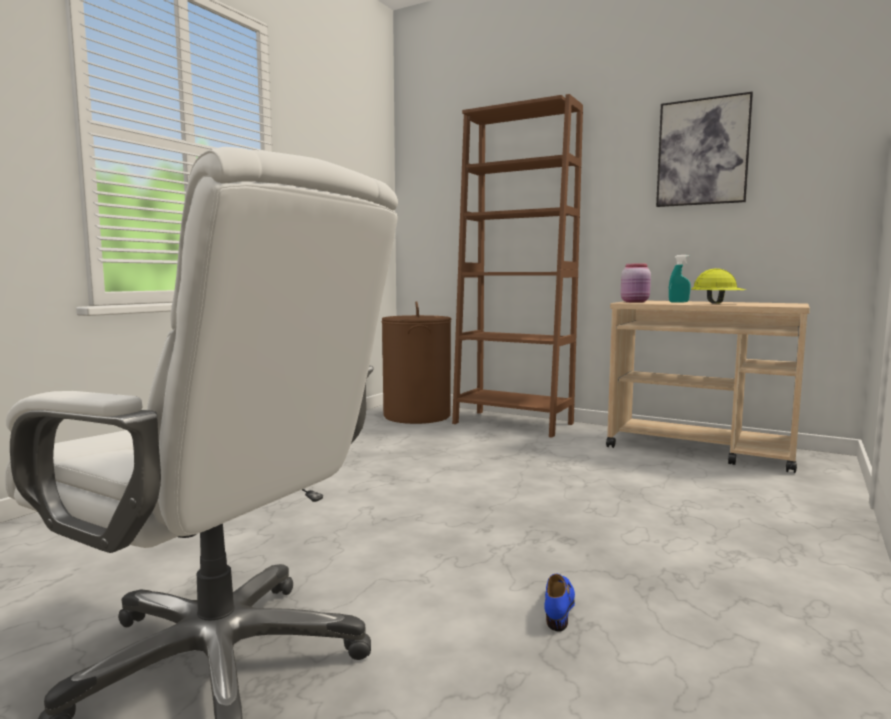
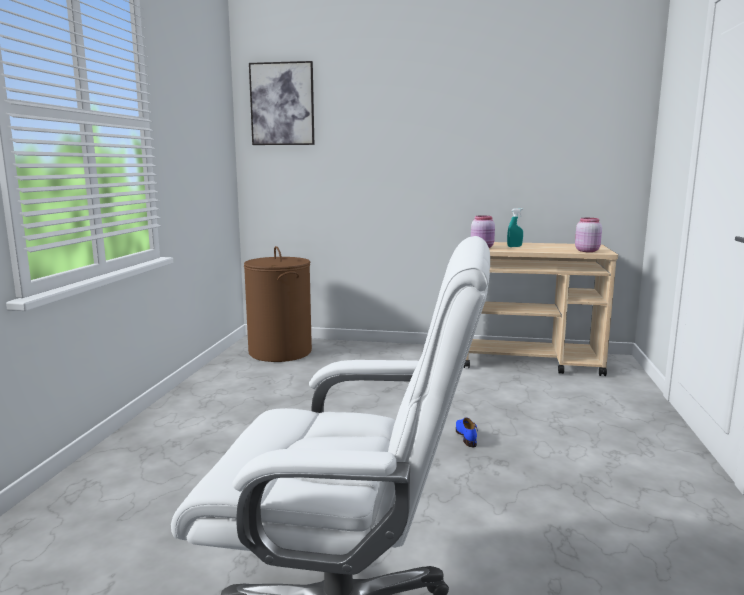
camera: 20 degrees left, 5 degrees up
(513, 423) = (371, 351): brown bookcase -> none
(559, 607) = (539, 521): blue shoe -> blue shoe (466, 436)
(702, 152) = (524, 120): picture -> picture (282, 104)
(717, 303) = (546, 248): yellow hard hat -> none
(770, 305) = (587, 251): none -> pink jar

